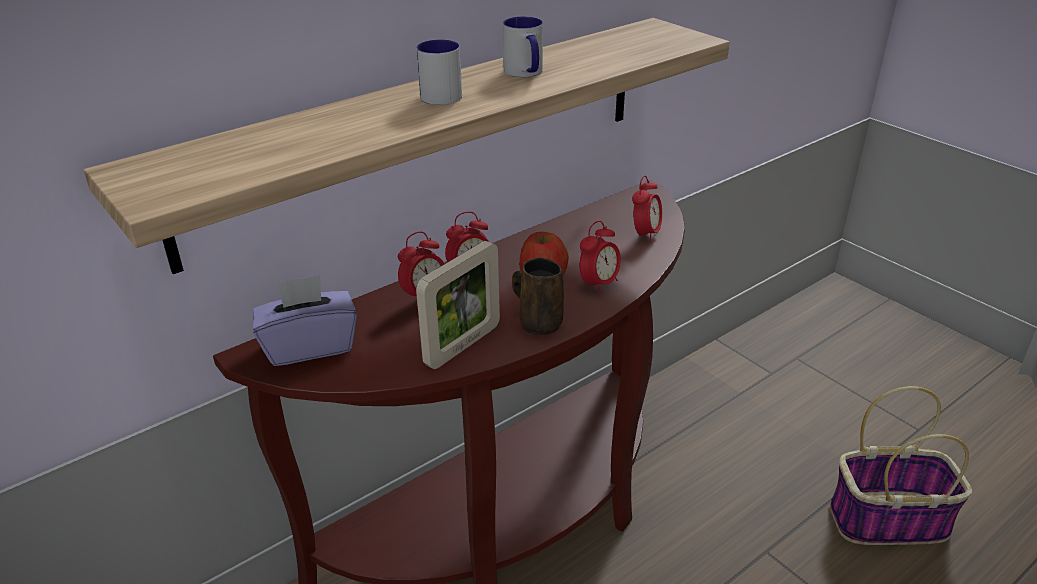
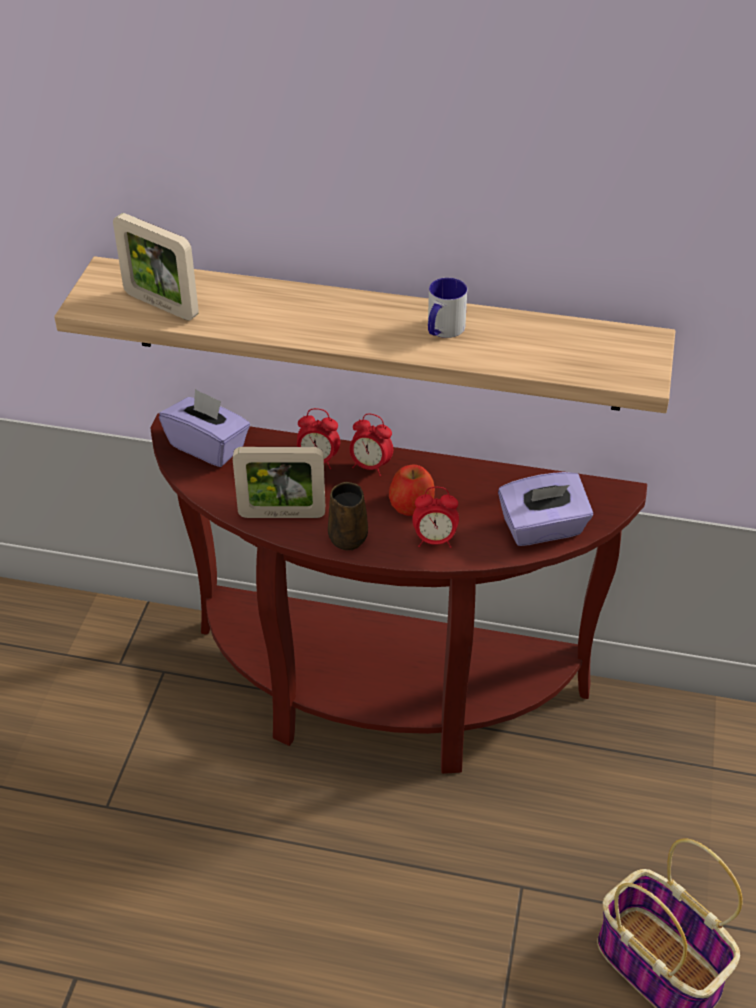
camera: 50 degrees right, 10 degrees up
(246, 163) = (161, 305): none -> picture frame
(443, 94) = (355, 316): mug -> none
(645, 234) = (542, 528): alarm clock -> purple tissue box

